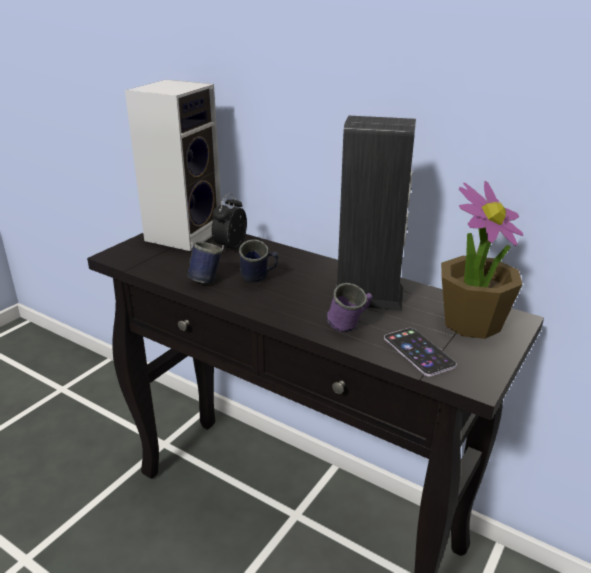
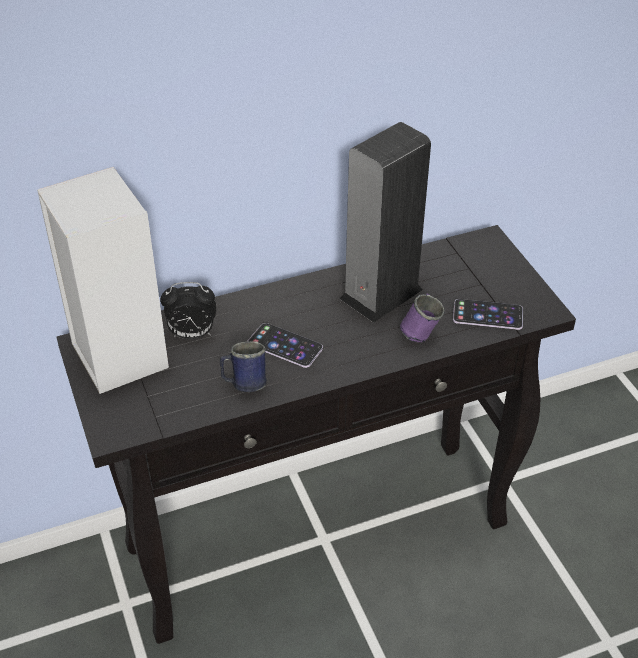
camera: 55 degrees left, 15 degrees up
(230, 247) = (191, 334): alarm clock -> alarm clock turned 60 degrees counterclockwise
(259, 279) = (285, 345): blue mug -> phone
(471, 323) = (474, 264): potted plant -> none

